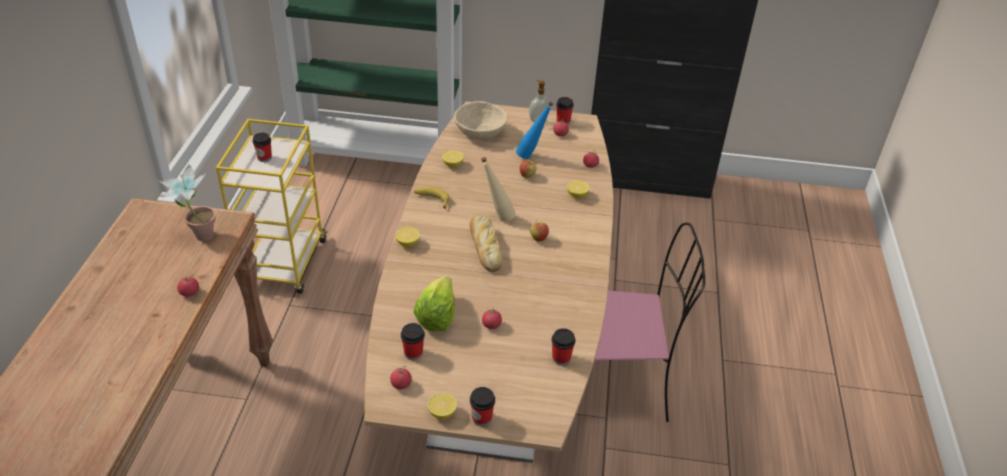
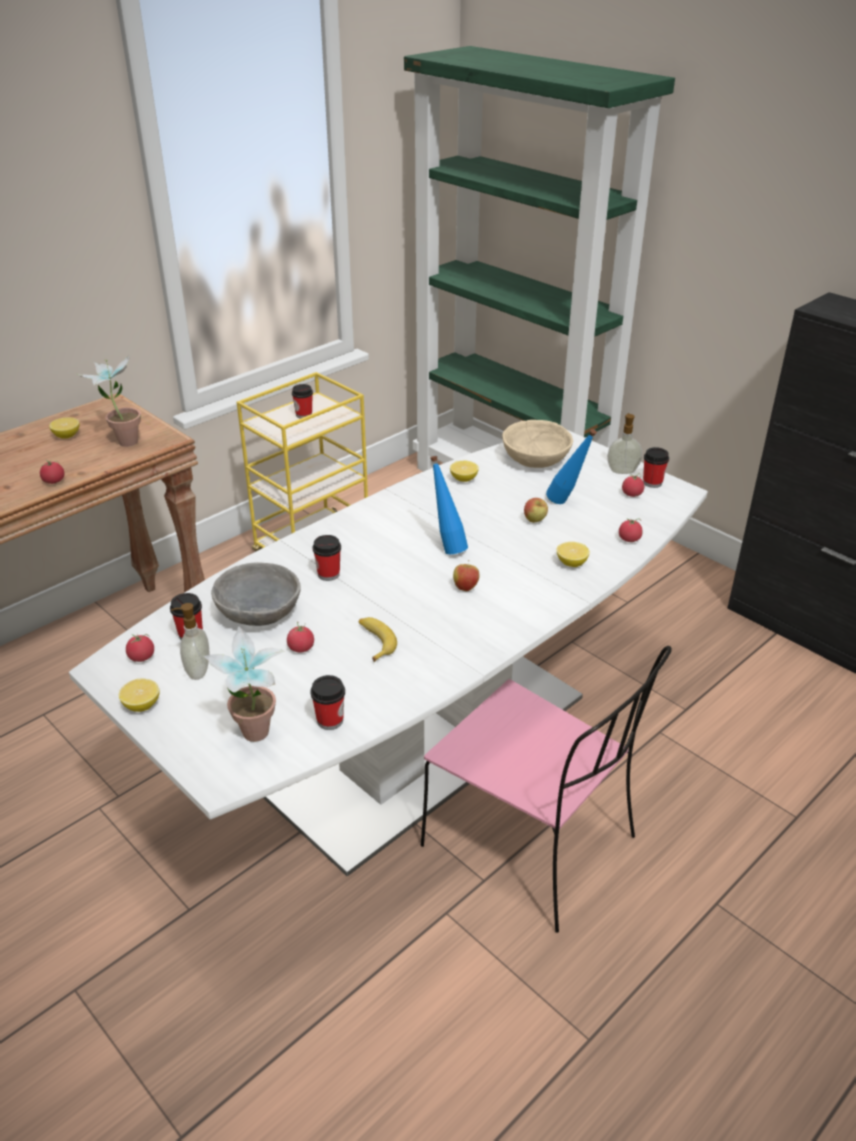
camera: 40 degrees right, 5 degrees down
(407, 243) = (320, 532): lemon -> lemon (67, 436)
(432, 199) = (398, 503): banana -> banana (375, 642)
(437, 316) = (258, 613): lettuce -> grey bowl
(447, 373) = (197, 671): none -> soap dispenser
(481, 418) = (170, 732): cup -> cup (328, 574)
(485, 246) = (395, 569): bread -> none
(497, 217) = (447, 547): beige bottle -> blue bottle
(497, 357) = (427, 744): brown dining table -> white dining table
(535, 392) = (256, 740): none -> potted plant

